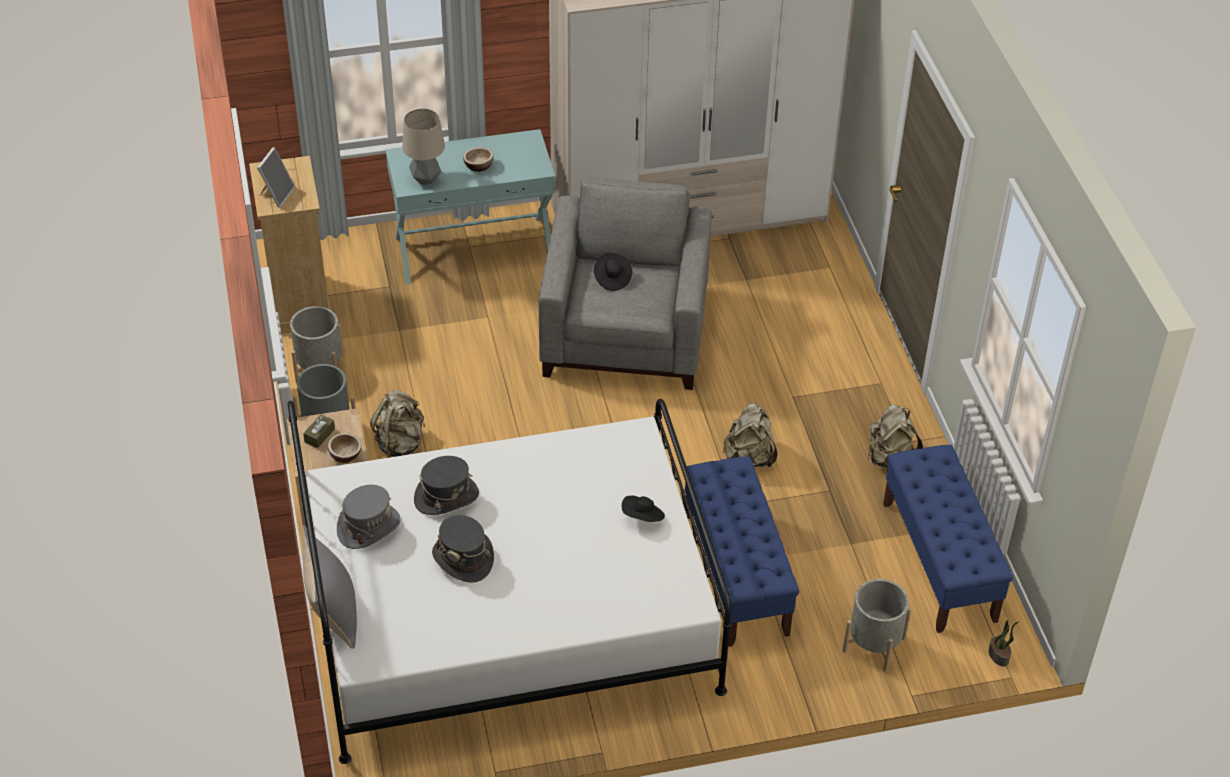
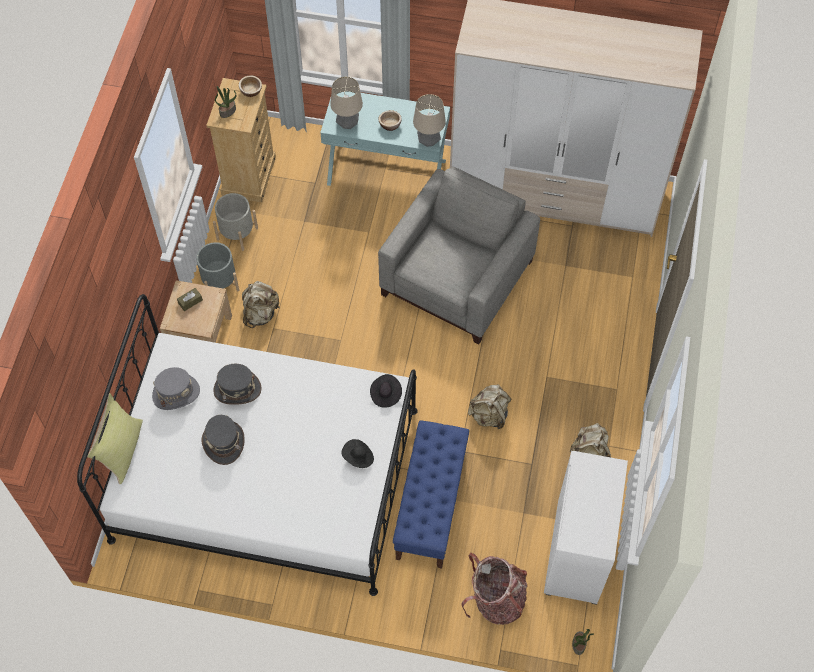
camera: 25 degrees right, 15 degrees up
(276, 195) = (227, 111): picture frame -> potted plant
(333, 611) = (122, 450): grey pillow -> yellow pillow
(345, 455) = (199, 323): bowl -> bowl (251, 91)
(536, 169) = (428, 141): none -> table lamp
(612, 278) = (444, 248): black hat -> black hat (385, 394)
(874, 644) = (496, 599): grey planter -> backpack
(939, 562) = (578, 552): blue bench -> white cabinet

